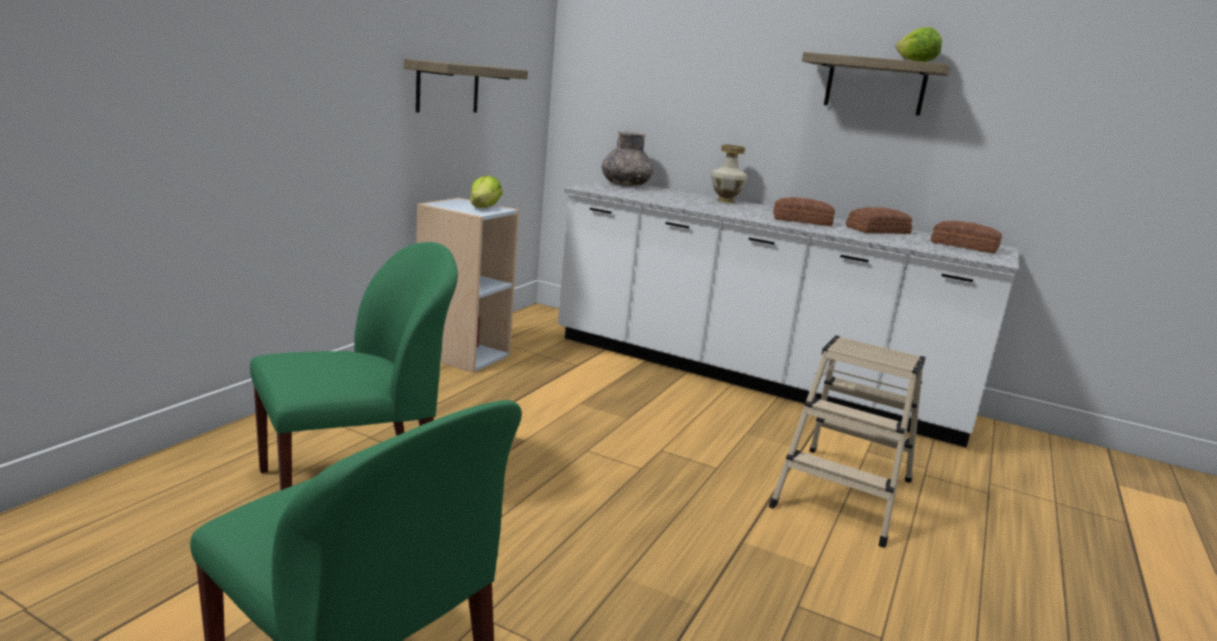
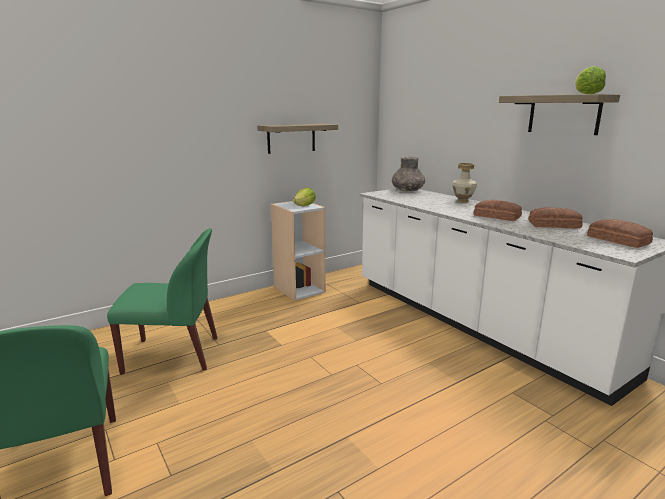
camera: 30 degrees right, 0 degrees up
(844, 492) = (459, 419): beige step ladder -> none

